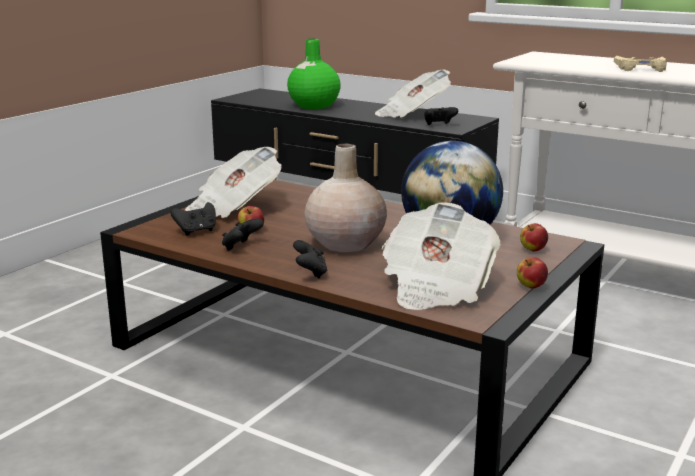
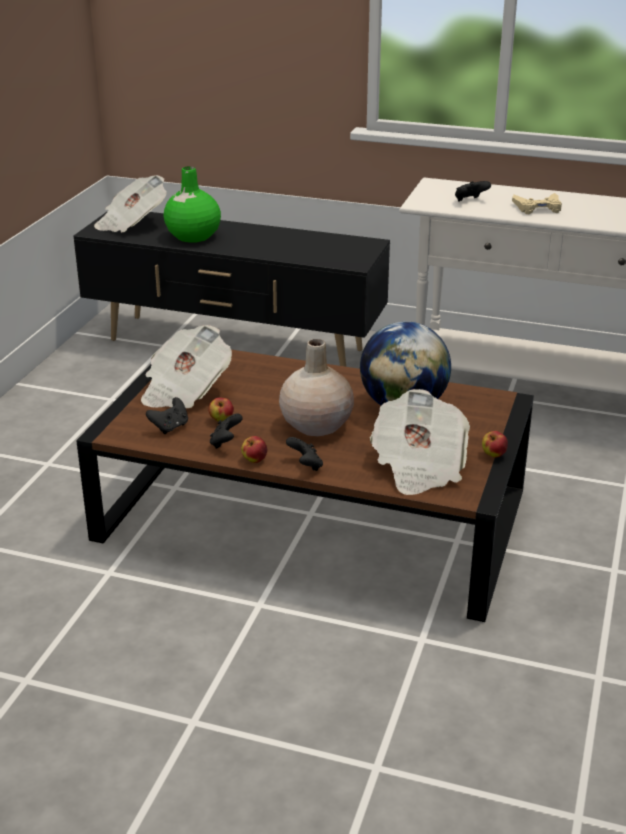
camera: 15 degrees left, 10 degrees up
(412, 114) = (302, 242): newspaper -> newspaper (131, 223)
(439, 125) = (338, 259): black game controller -> black game controller (470, 201)
(532, 250) = (478, 411): apple -> apple (254, 460)

